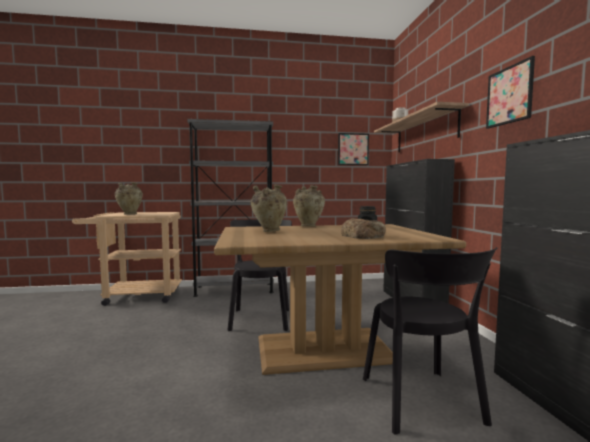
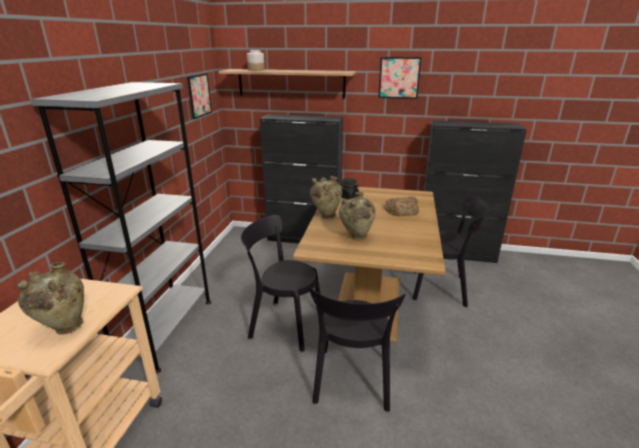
camera: 70 degrees left, 20 degrees up
(191, 357) = (352, 383): none -> black chair

